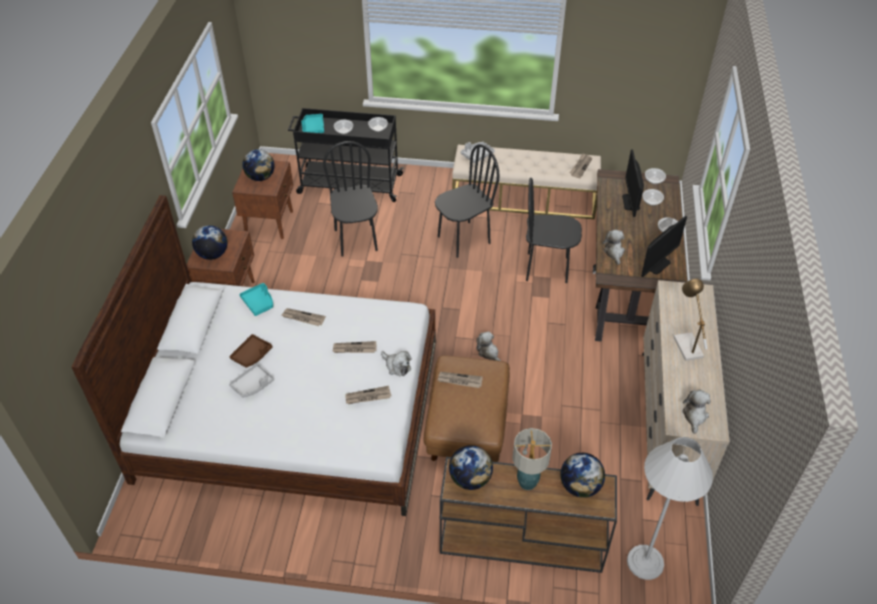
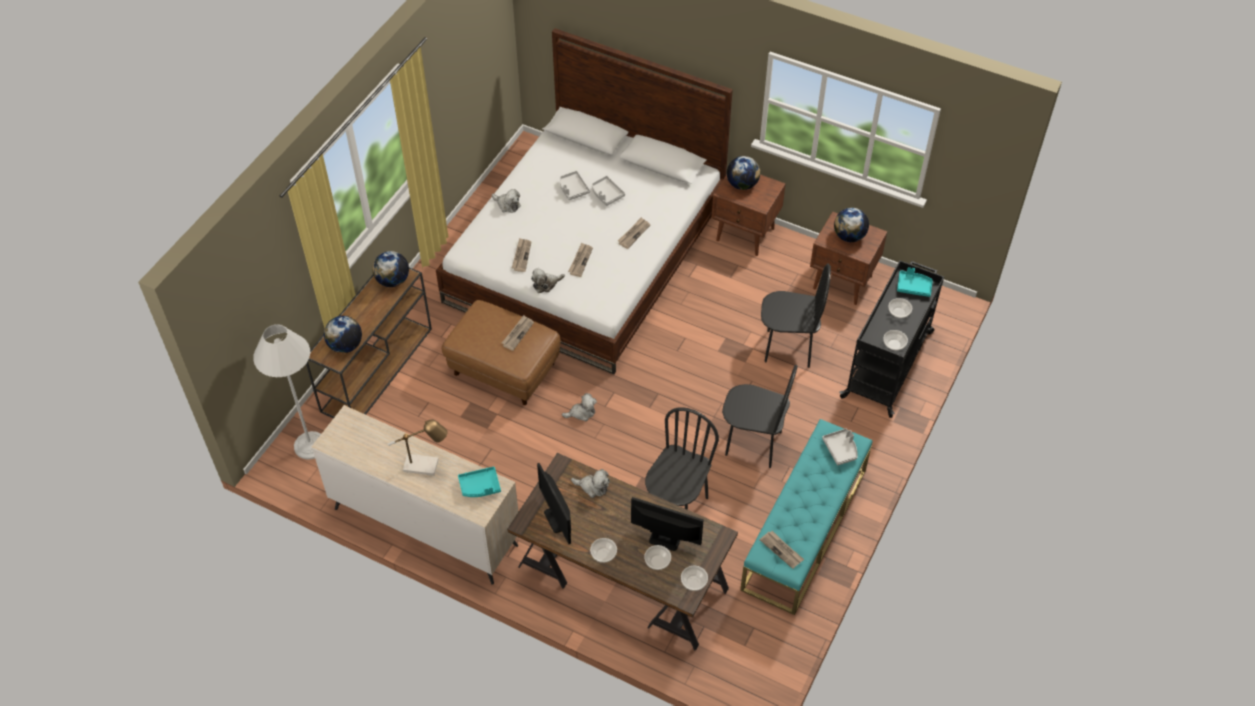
camera: 110 degrees right, 5 degrees up
(252, 355) = (606, 194): brown tray -> grey tray
(259, 303) = (666, 208): turquoise tray -> turquoise tray (480, 486)
(463, 239) = (753, 444): black chair -> black chair turned 60 degrees counterclockwise
(524, 198) = (804, 529): beige bench -> turquoise bench
(527, 483) = (368, 314): table lamp -> none
(694, 416) = (348, 434): plush toy -> plush toy (507, 205)

